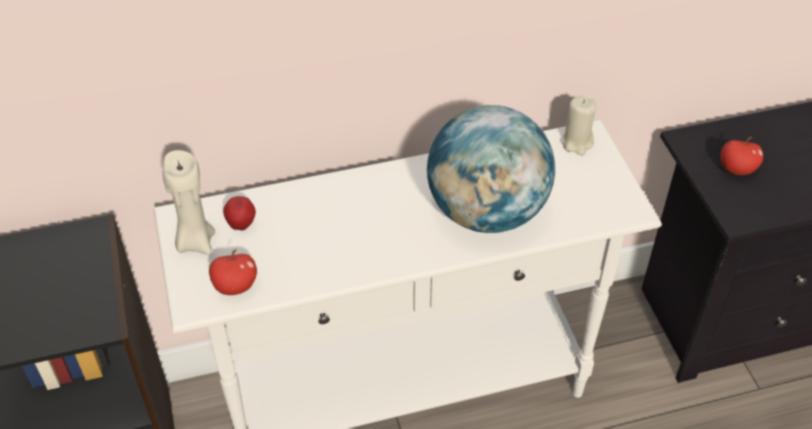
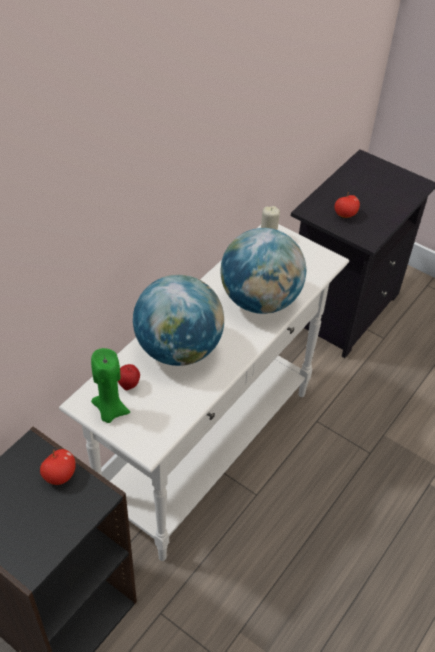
camera: 40 degrees left, 0 degrees up
(195, 241) = (110, 411): beige candle -> green candle
(235, 286) = (163, 422): apple -> apple (60, 475)
(334, 216) = (179, 349): none -> globe

